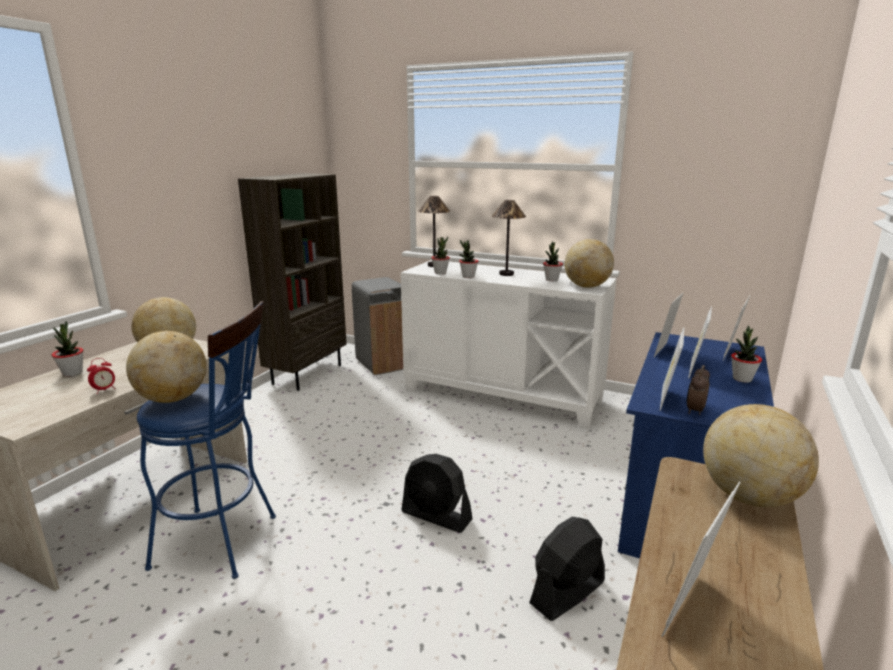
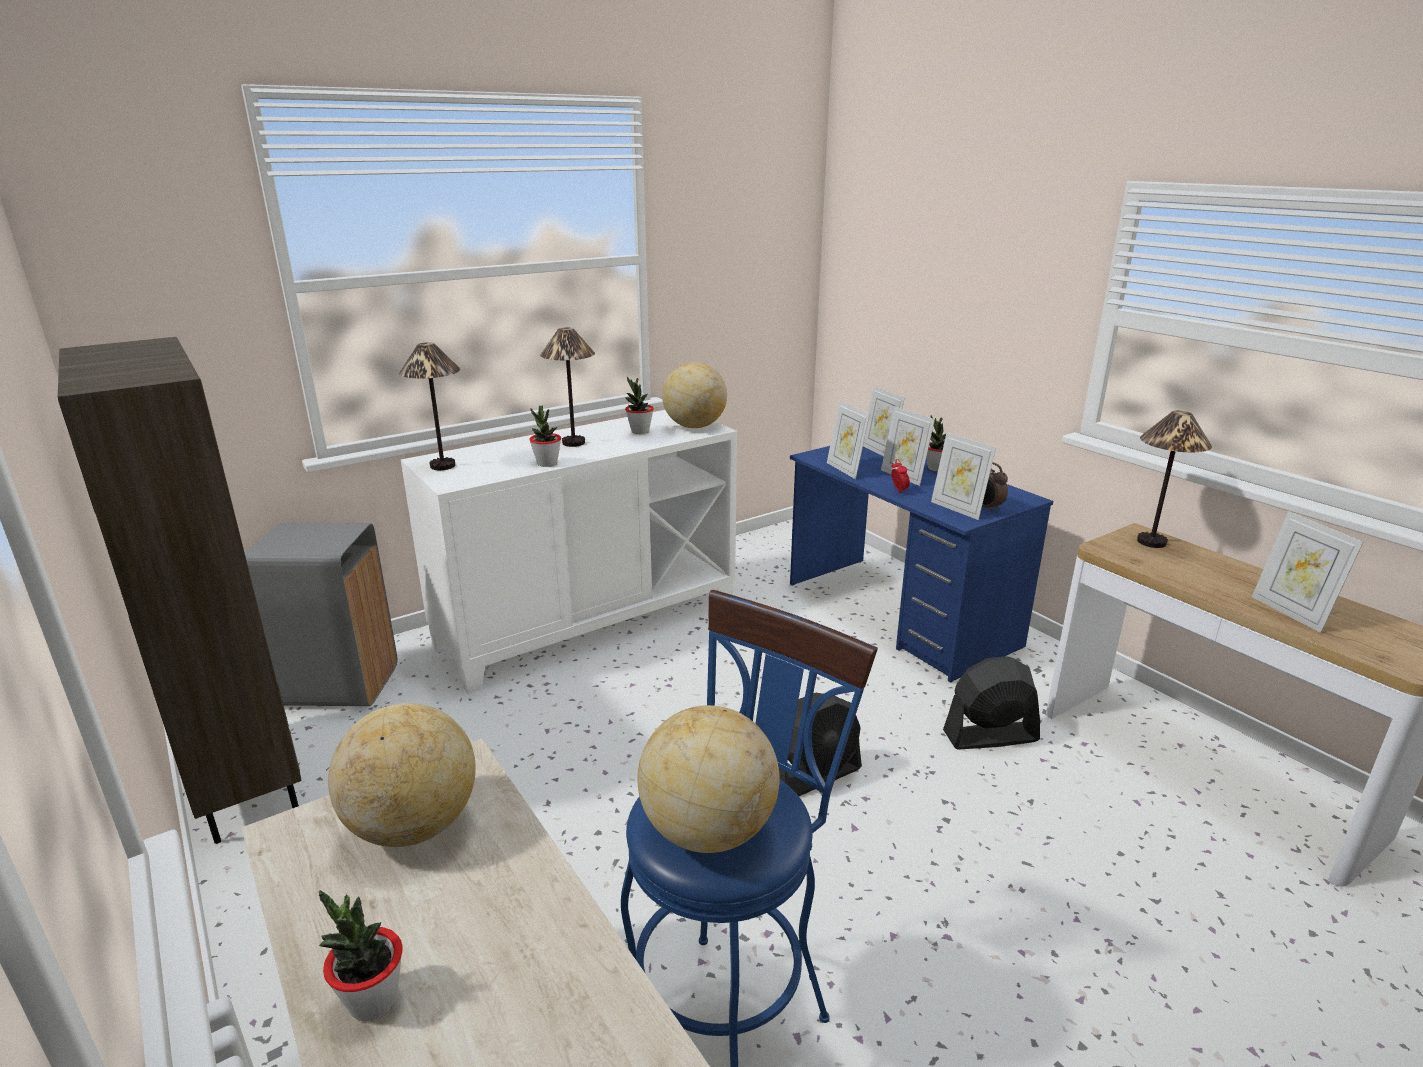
camera: 60 degrees left, 5 degrees up
(105, 390) = (552, 937): alarm clock -> alarm clock (899, 491)
(440, 273) = (495, 473): potted plant -> none
(567, 592) = (990, 736): black fan -> black fan turned 90 degrees clockwise
(748, 496) = (1151, 542): globe -> table lamp

